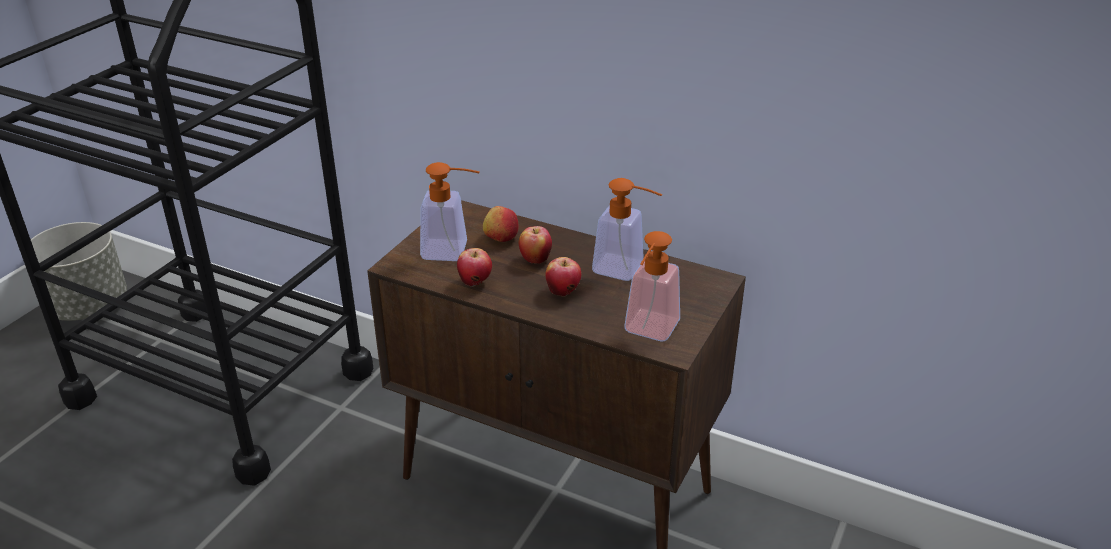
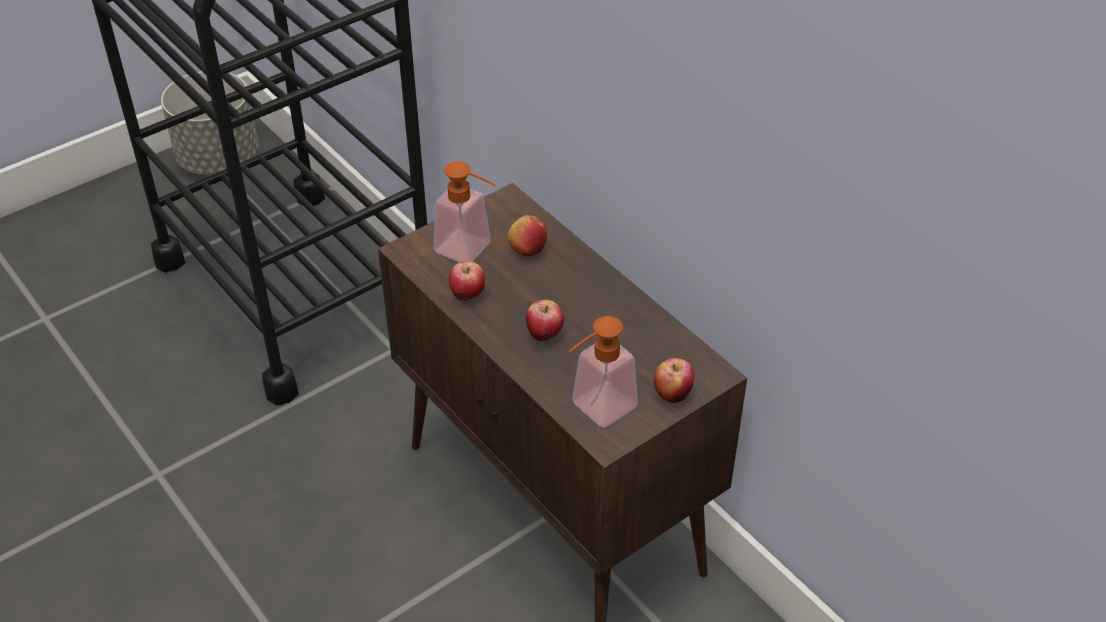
camera: 25 degrees right, 10 degrees up
(535, 260) = (543, 287): apple -> apple (672, 394)
(626, 270) = (626, 329): soap dispenser -> none

